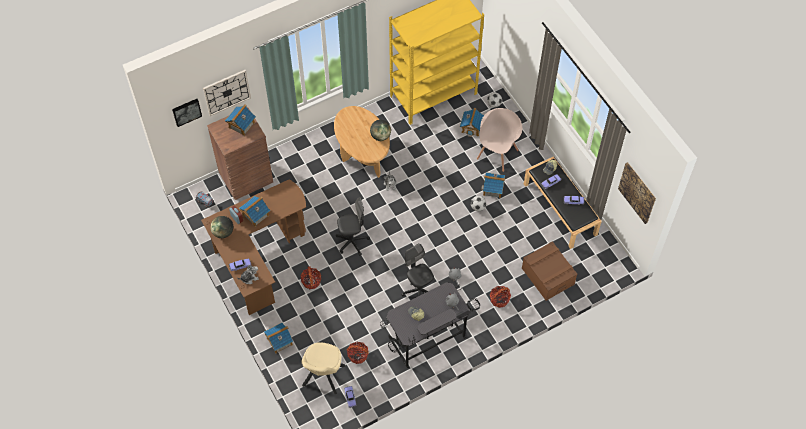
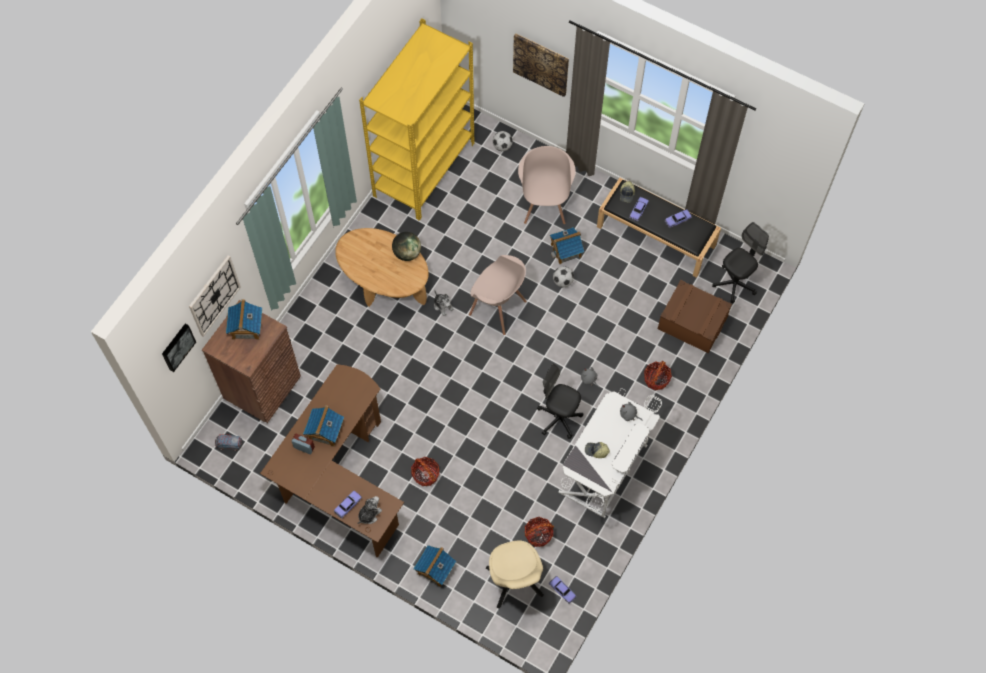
camera: 30 degrees left, 5 degrees up
(223, 232) = (299, 474): globe -> none
(352, 242) = (443, 400): black office chair -> black office chair (734, 284)
(424, 203) = (498, 309): none -> beige chair
(427, 339) = (605, 470): black desk -> white desk
(472, 127) = (494, 188): toy house -> none
(637, 192) = (771, 175): picture -> picture (541, 64)

